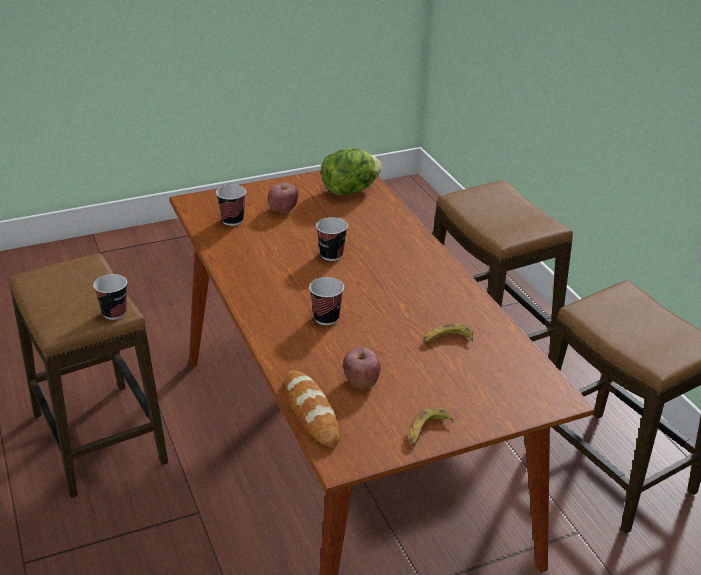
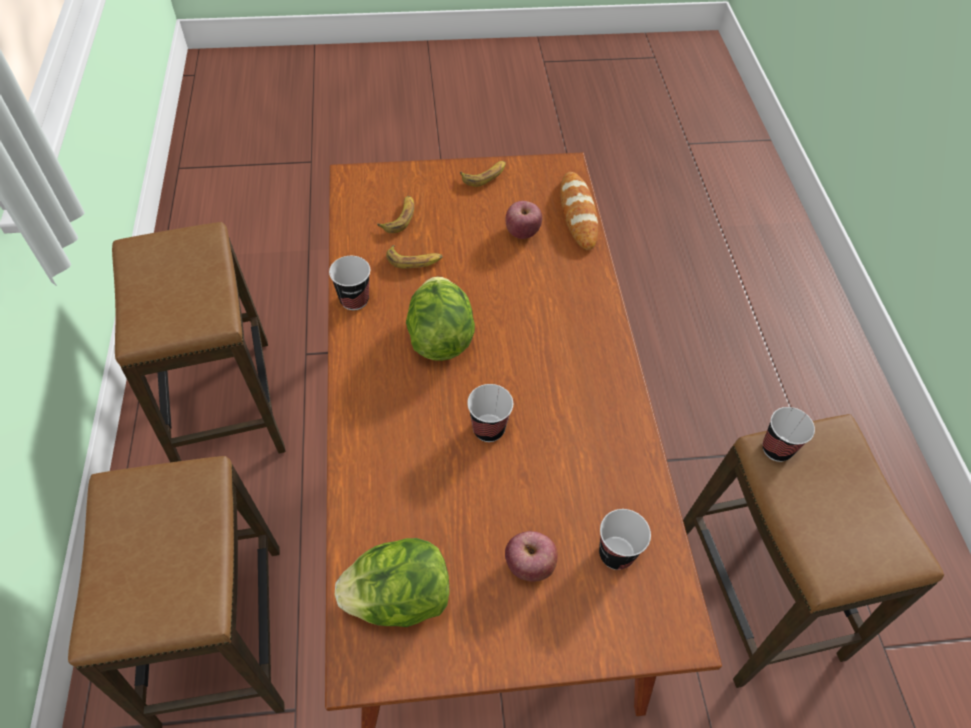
camera: 165 degrees left, 20 degrees up
(326, 318) = (530, 318): cup -> cup (354, 300)
(392, 294) = (440, 337): none -> lettuce
(485, 371) = (399, 217): none -> banana

